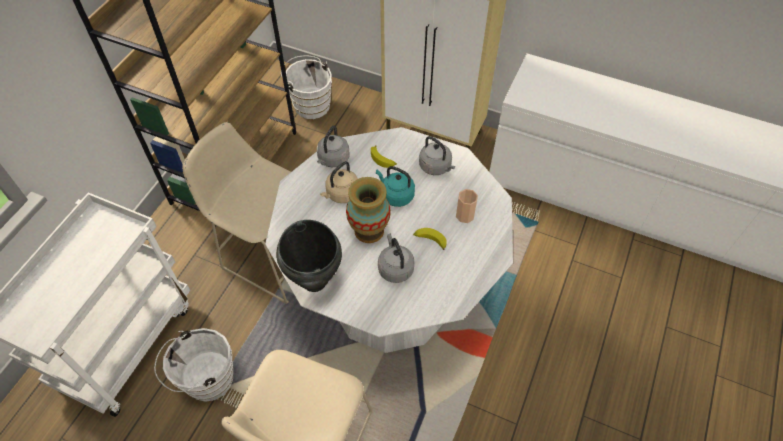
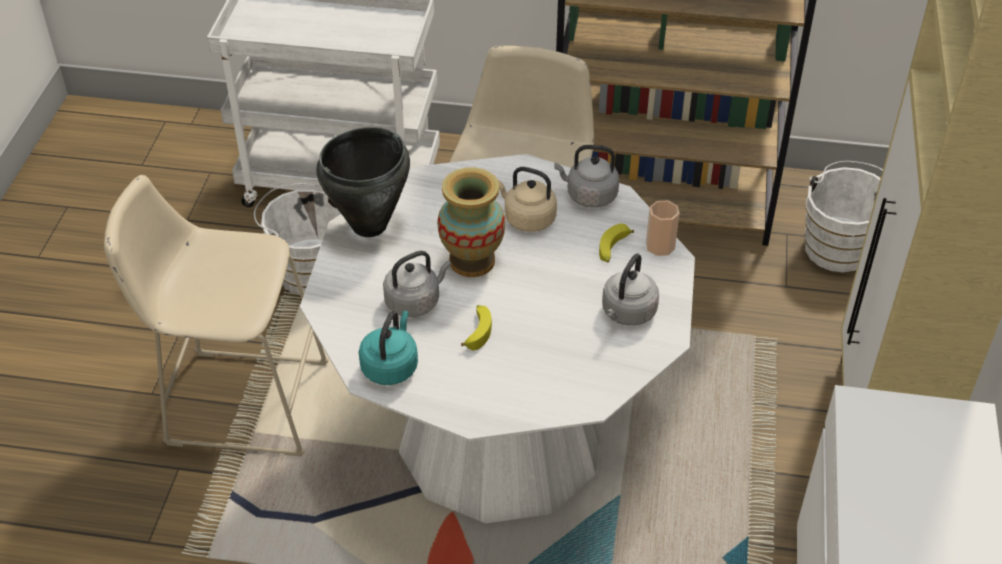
camera: 75 degrees right, 10 degrees down
(395, 195) = (549, 277): turquoise kettle -> turquoise kettle (391, 366)
(465, 215) = (541, 364): cup -> cup (660, 246)

